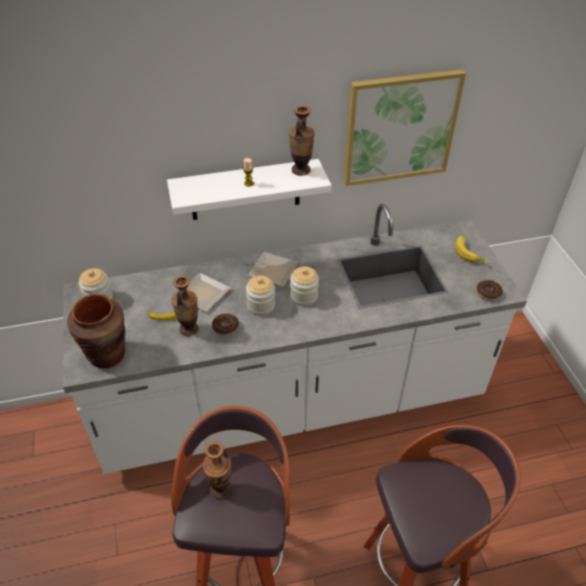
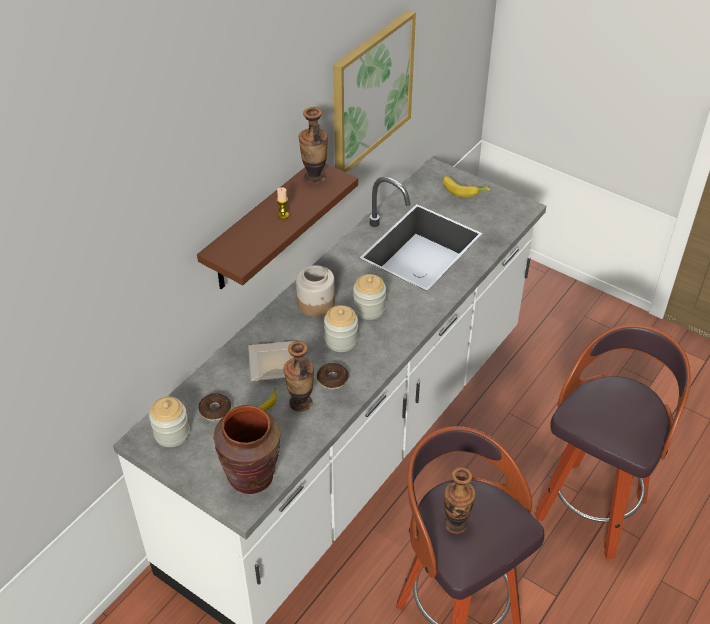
camera: 40 degrees left, 0 degrees up
(245, 190) = (261, 228): white shelf -> brown shelf
(274, 272) = (316, 303): plate -> jar
(488, 293) = (513, 216): donut -> donut (215, 411)

